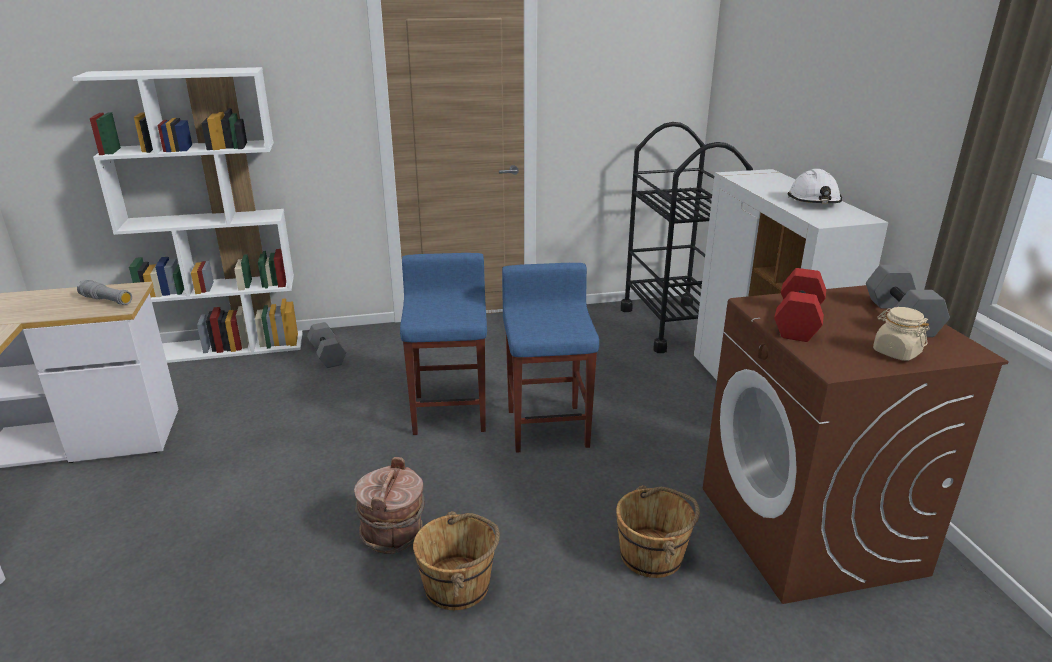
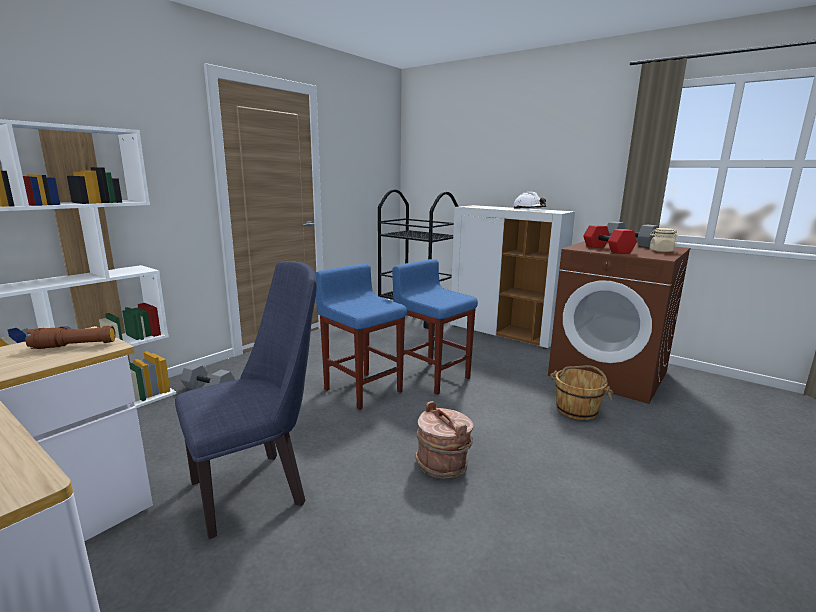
camera: 40 degrees left, 10 degrees down
(107, 300) = (74, 346): grey flashlight -> brown flashlight
(236, 473) = (258, 488): none -> blue chair
(458, 585) = (524, 469): brown bucket -> none

